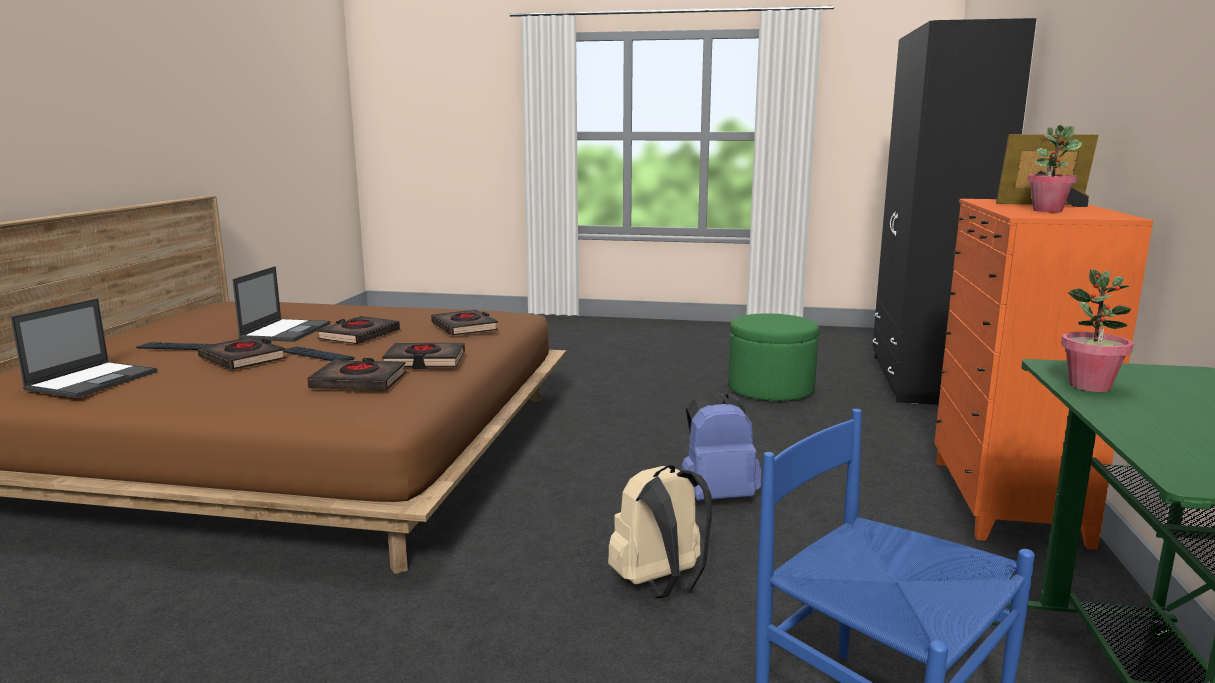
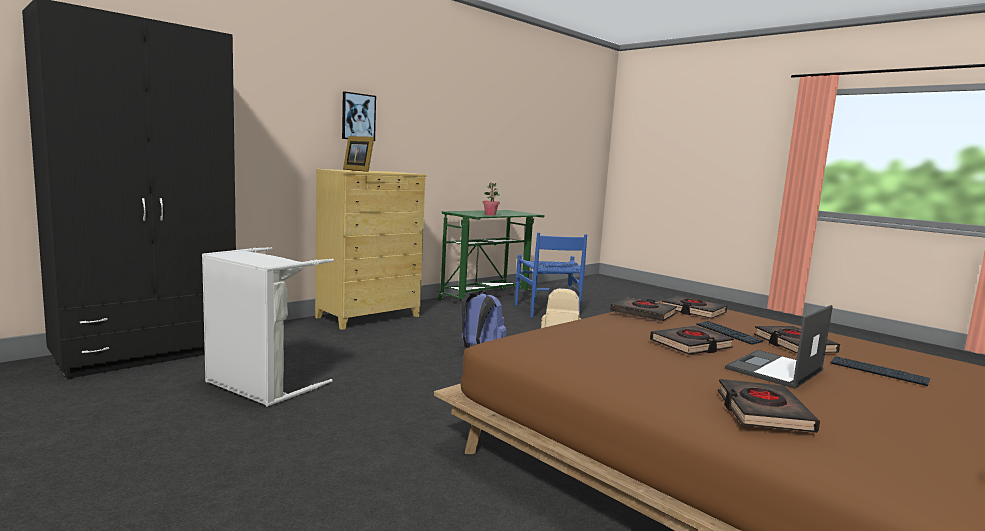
camera: 145 degrees left, 5 degrees down
(93, 380) = (909, 353): laptop -> none
(465, 328) = (585, 331): black book -> black book (762, 412)
(770, 389) = (259, 386): green ottoman -> grey laundry basket
(1002, 501) = (370, 317): orange dresser -> beige dresser
(1047, 210) = (388, 172): potted plant -> none
(1142, 87) = (358, 117): none -> picture

